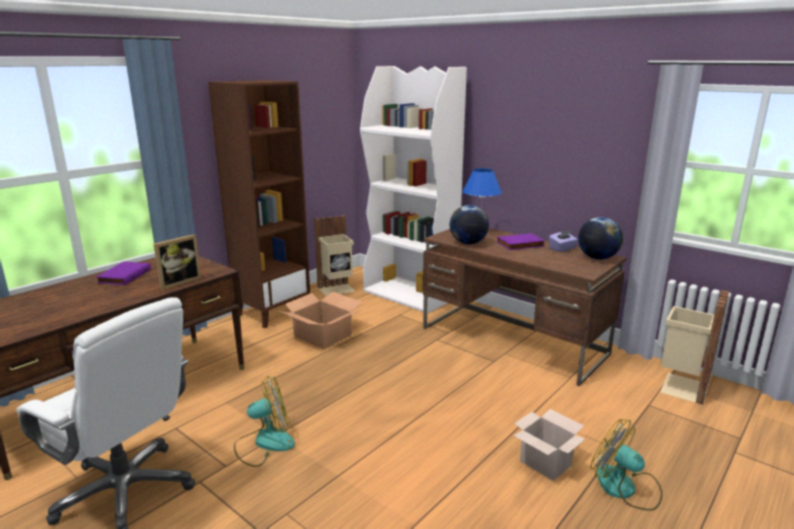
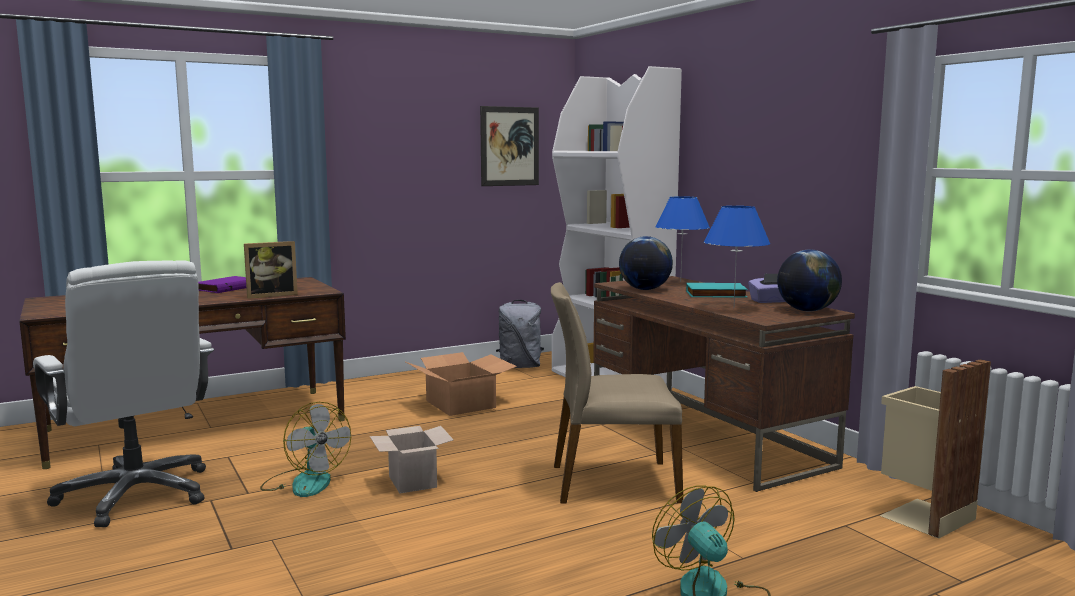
camera: 20 degrees right, 10 degrees down
(264, 443) = (305, 482): fan -> fan turned 45 degrees clockwise
(272, 312) = (423, 378): brown bookcase -> none
(314, 120) = (509, 146): none -> picture
(337, 289) = (520, 366): beige trash can -> grey backpack
(486, 395) = (612, 482): none -> beige chair
(521, 245) = (715, 294): purple book -> turquoise book
(544, 463) = (623, 553): cardboard box -> cardboard box (411, 481)
(551, 261) = (733, 308): none -> blue table lamp

